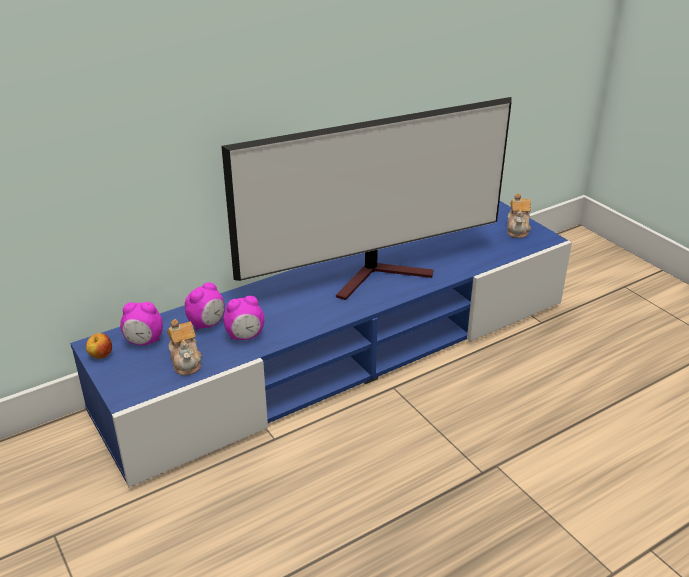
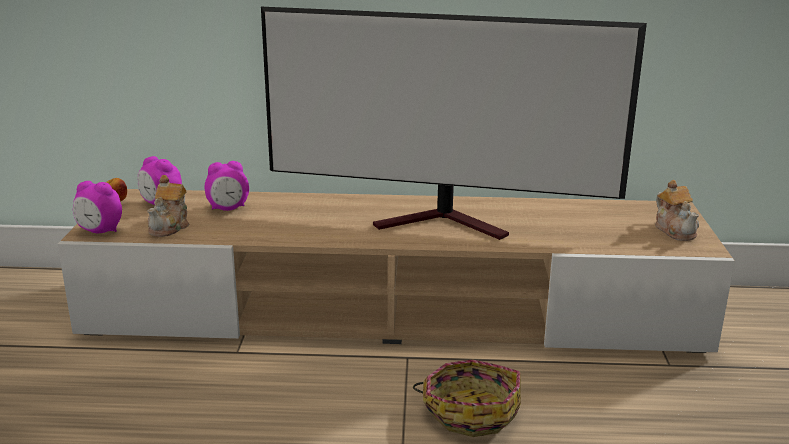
camera: 35 degrees right, 10 degrees down
(245, 336) = (244, 227): alarm clock -> alarm clock (100, 231)
(345, 355) = (395, 312): blue tv stand -> beige tv stand
(472, 408) = (470, 411): none -> basket
(518, 229) = (675, 230): teapot -> teapot turned 60 degrees counterclockwise

